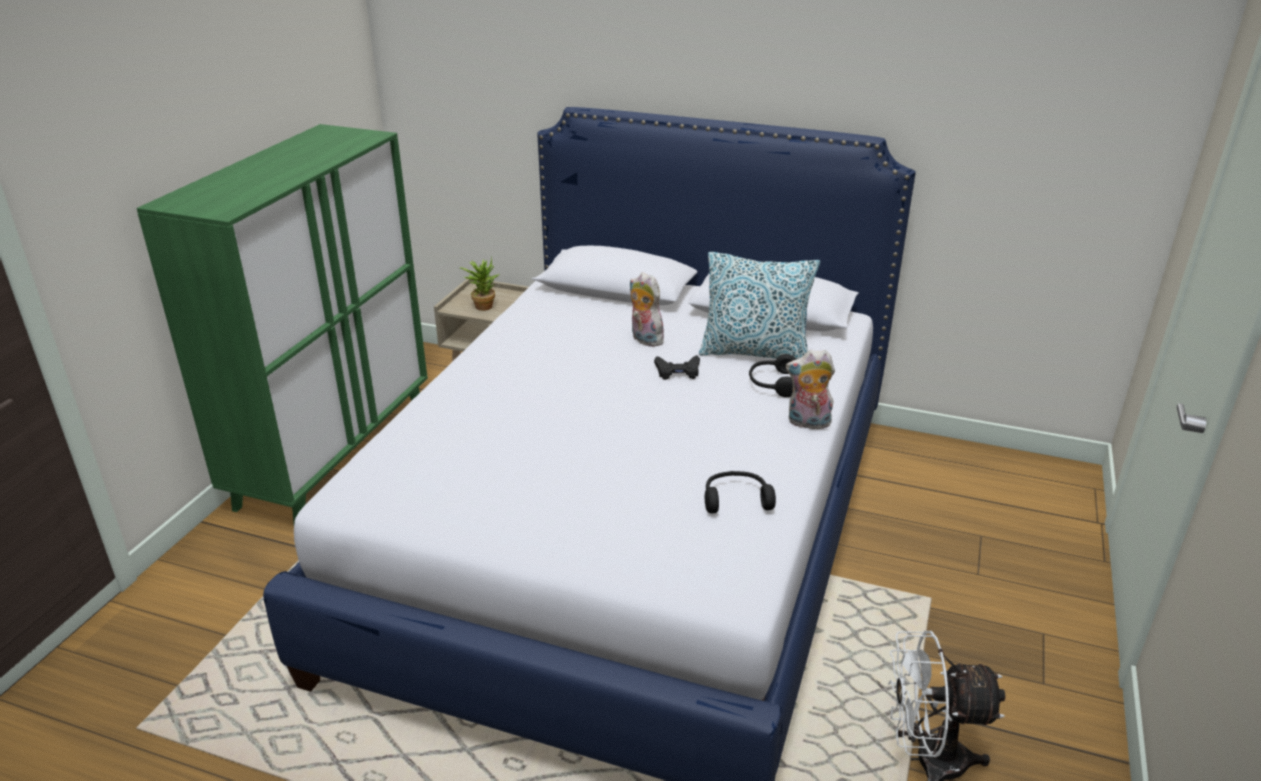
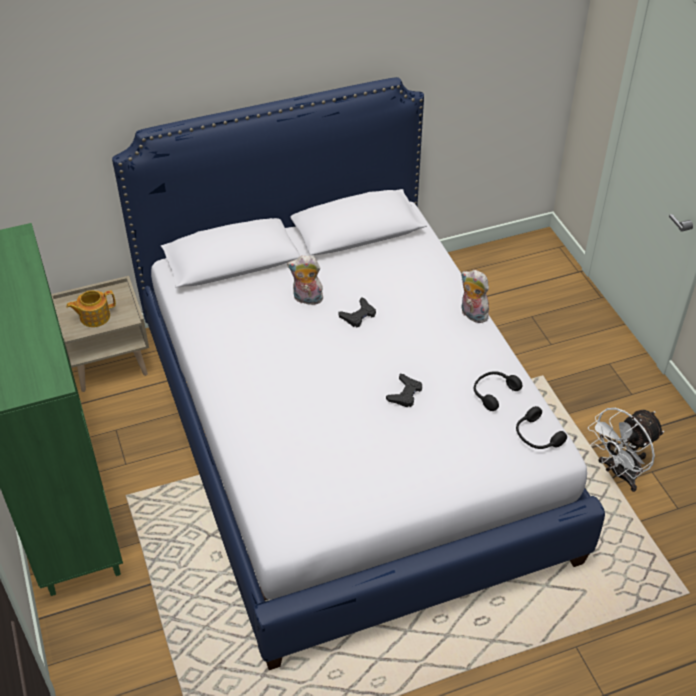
camera: 40 degrees left, 15 degrees up
(482, 305) = (94, 316): potted plant -> teapot
(633, 451) = (405, 394): none -> black game controller
(755, 353) = (386, 274): pillow -> none
(772, 383) = (422, 294): black headphones -> black headphones (536, 436)
(807, 423) = (472, 315): plush toy -> plush toy turned 75 degrees clockwise

